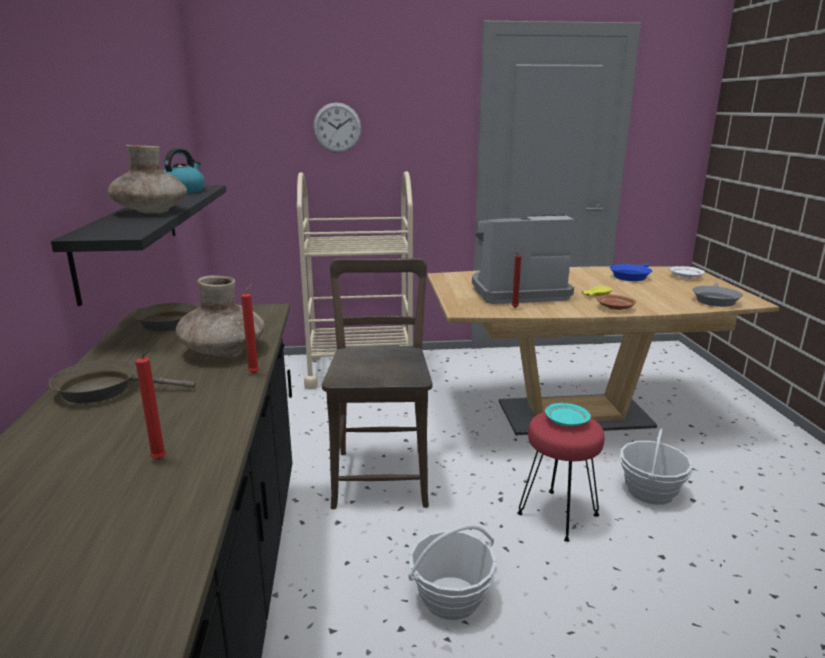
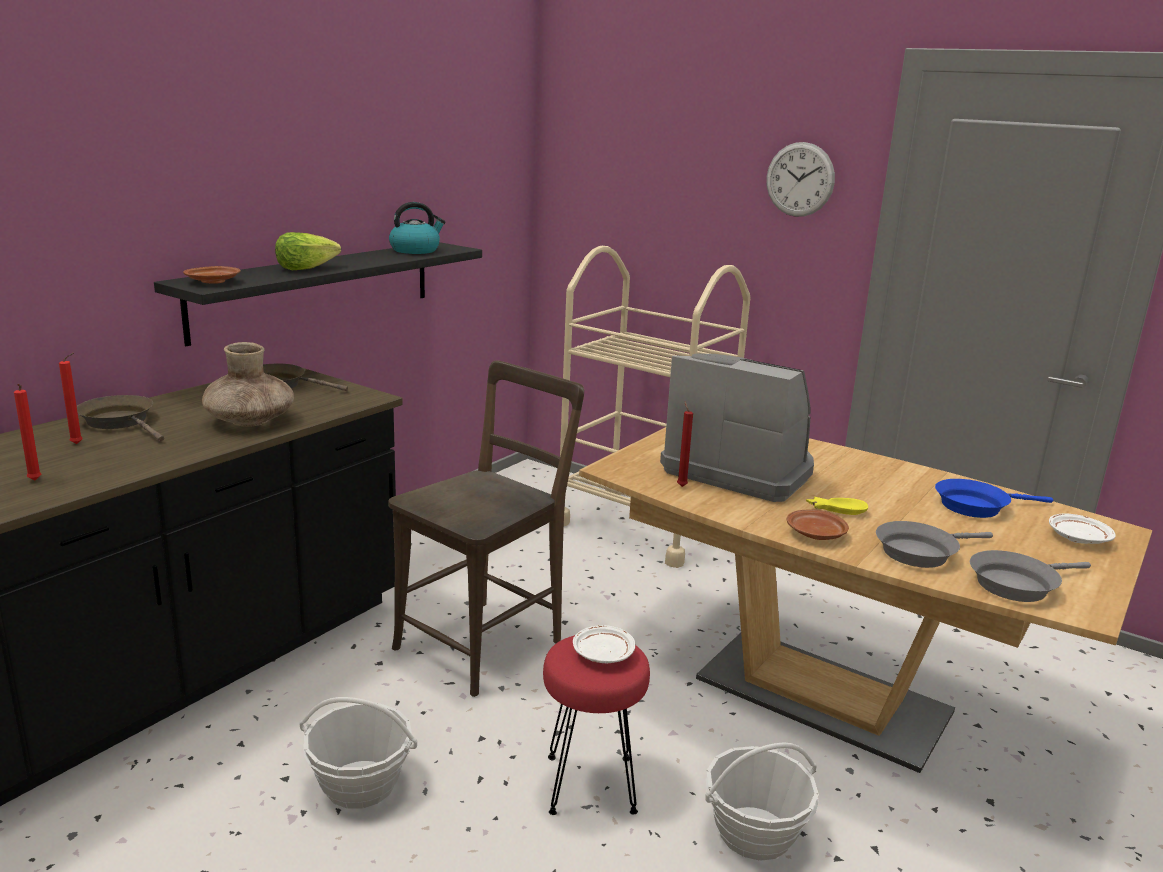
camera: 40 degrees right, 0 degrees up
(114, 230) = (214, 282): none -> brown plate
(151, 211) = (306, 268): brown vase -> lettuce
(255, 373) = (222, 447): red candle -> red candle (78, 444)
(337, 128) = (683, 192): wall clock -> wall clock (800, 179)
(566, 421) = (603, 654): turquoise plate -> white plate
(662, 300) = (920, 552): none -> grey frying pan

